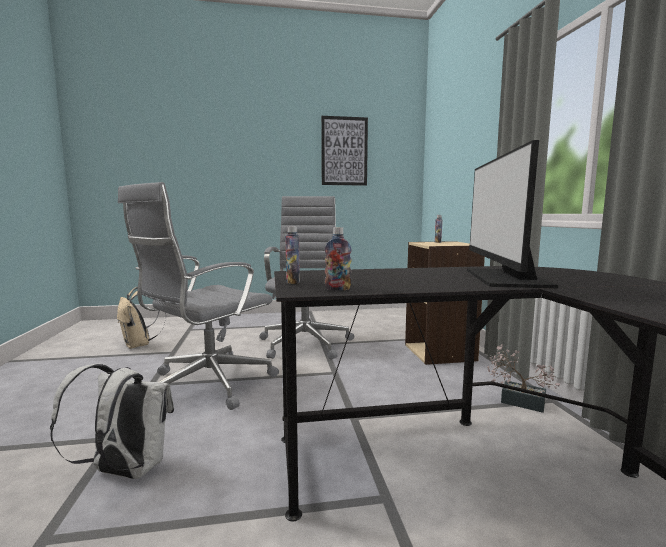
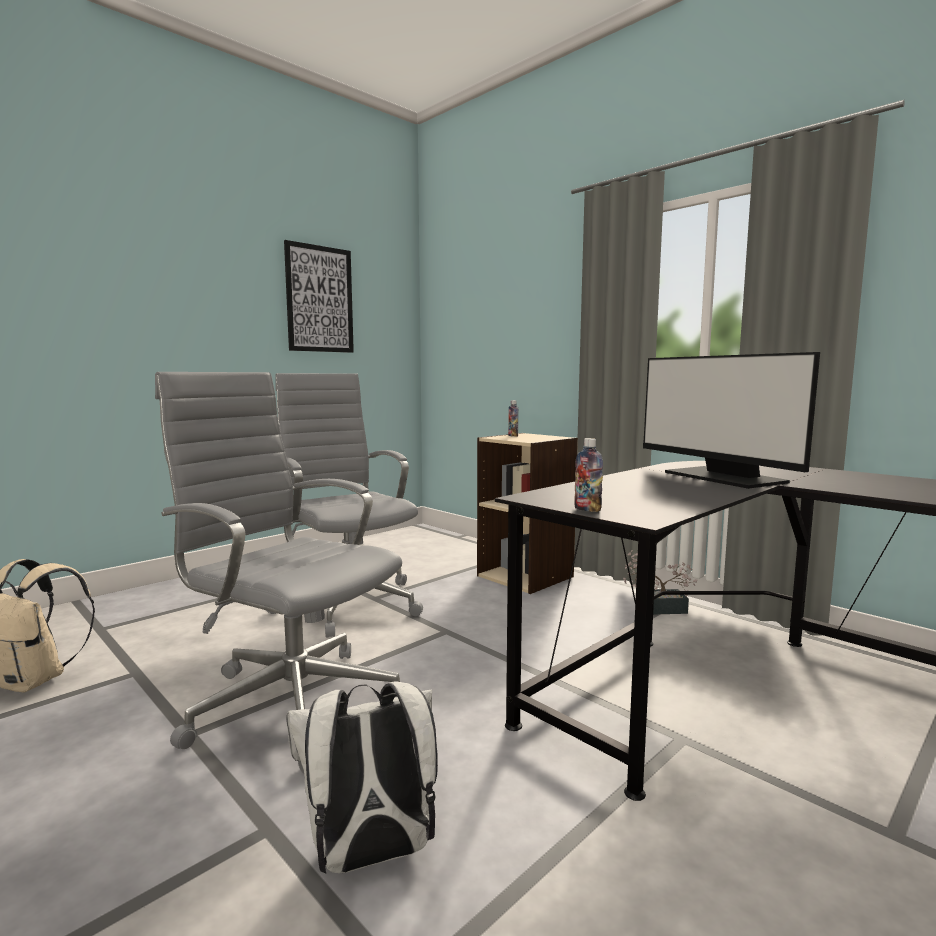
camera: 35 degrees left, 0 degrees up
(206, 384) = (291, 702): grey office chair -> grey office chair turned 120 degrees clockwise
(338, 289) = (662, 510): bottle -> none

